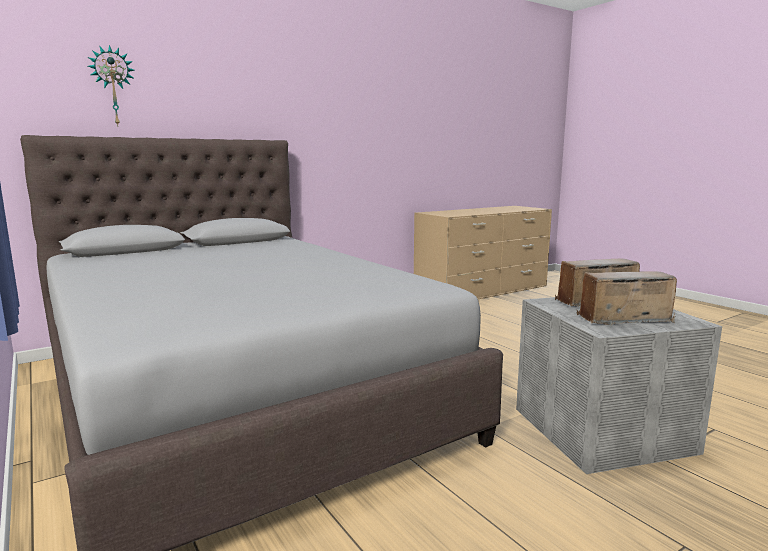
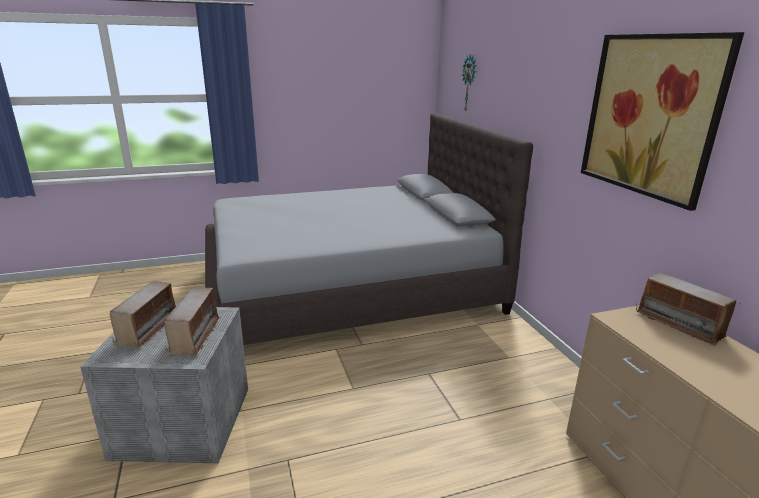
camera: 105 degrees right, 10 degrees up
(378, 107) = (650, 115): none -> picture
(442, 212) = (680, 325): none -> radio

